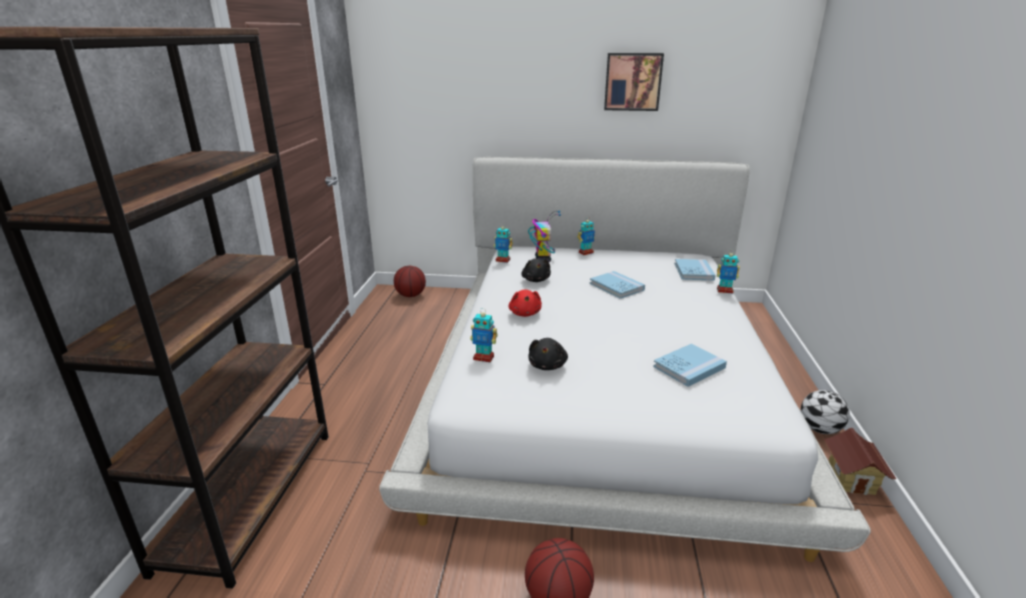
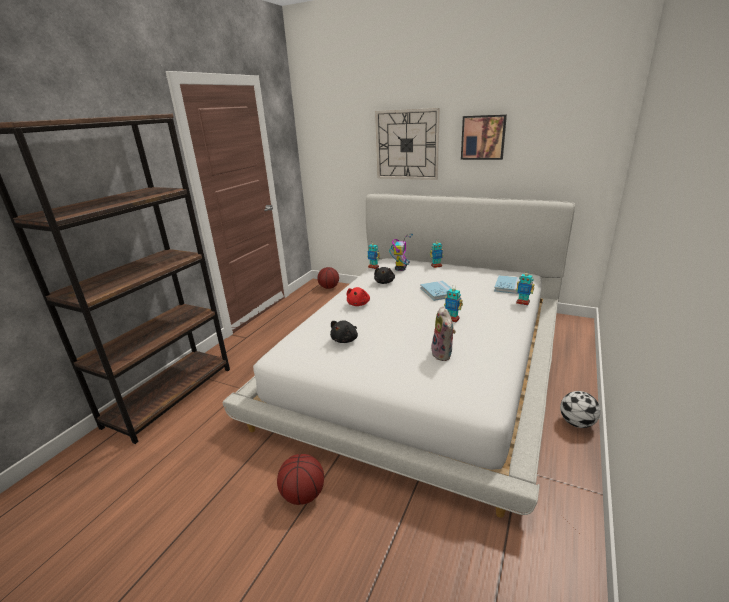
camera: 20 degrees right, 0 degrees up
(483, 357) = (309, 329): toy robot -> toy robot (452, 319)
(528, 89) = (407, 145): none -> wall clock
(689, 367) = (443, 354): blue book -> plush toy
(851, 479) = (578, 466): toy house -> none

